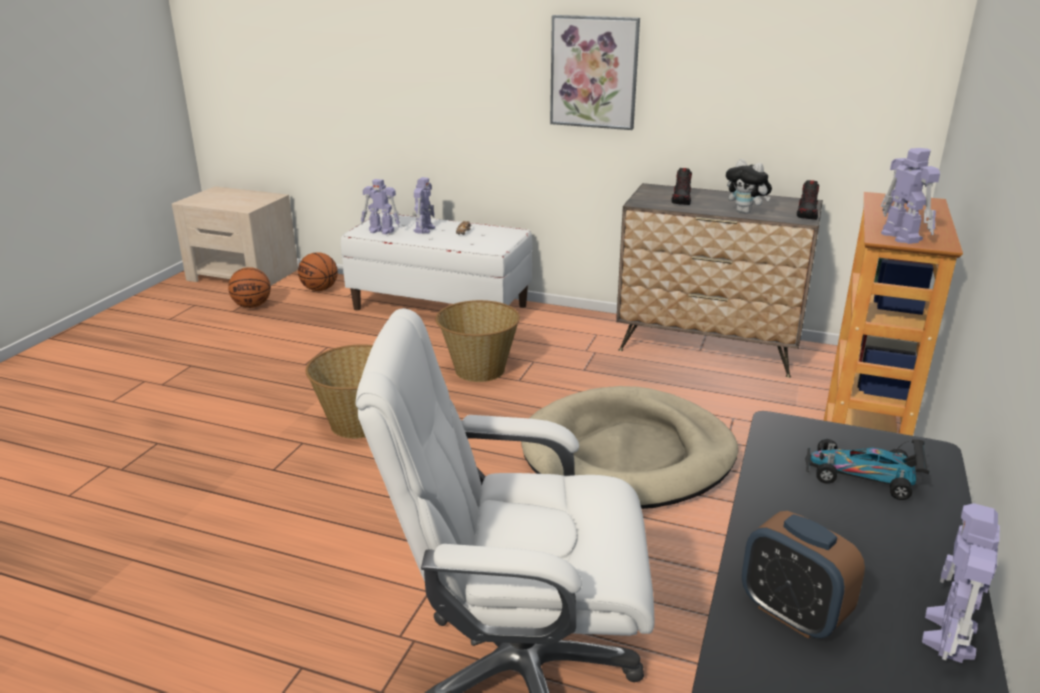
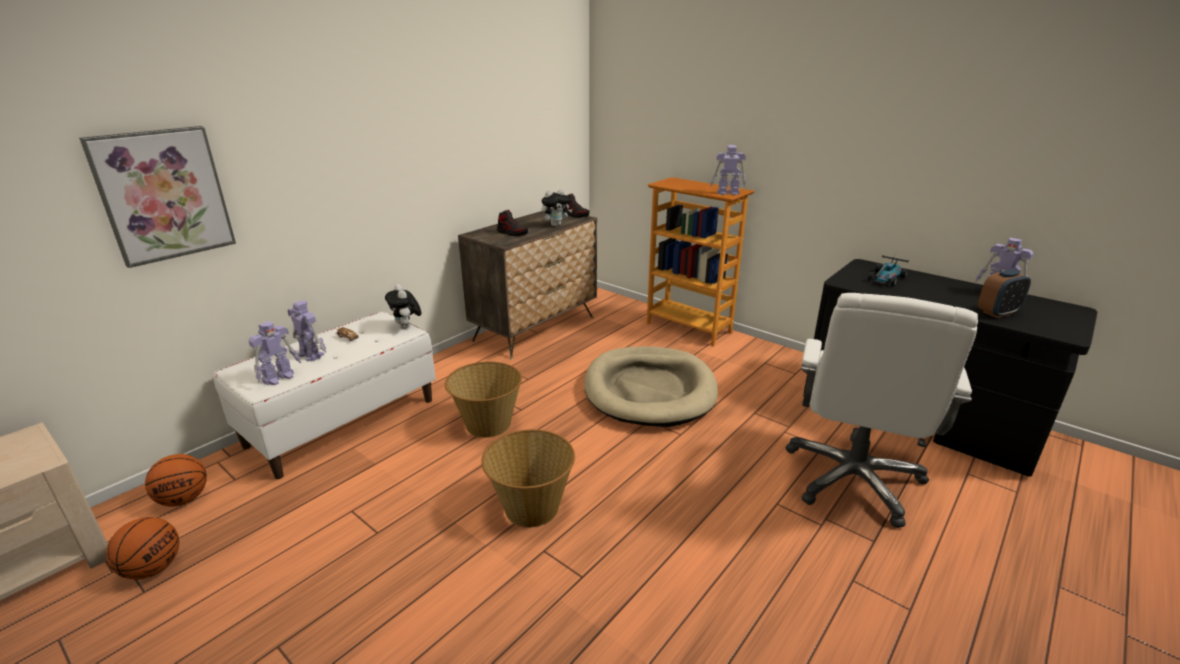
camera: 70 degrees left, 0 degrees up
(503, 245) = (406, 327): none -> plush toy
(594, 72) = (405, 155): picture -> picture (163, 195)

